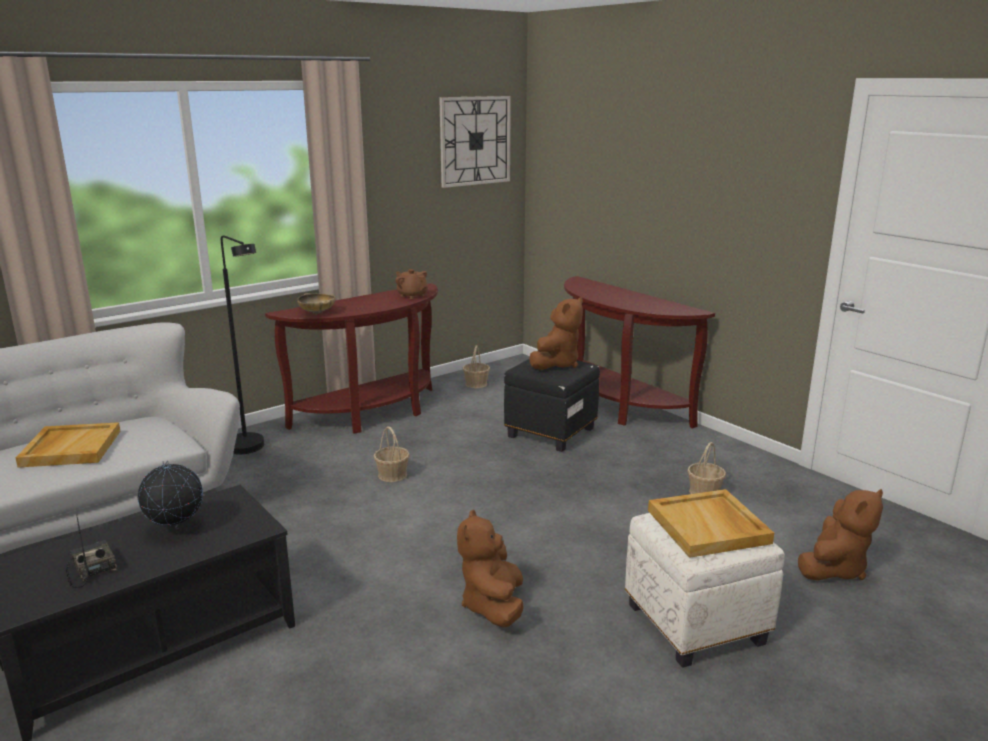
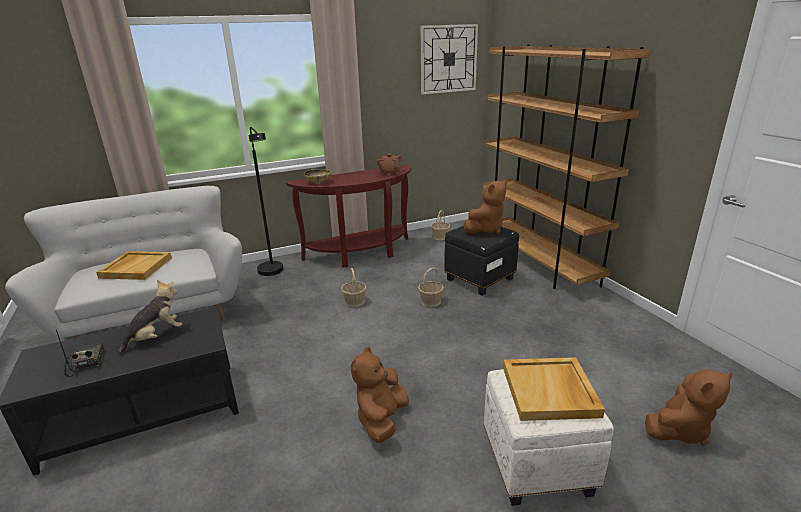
camera: 15 degrees right, 5 degrees up
(175, 528) = (156, 337): globe -> plush toy
(616, 406) = (537, 262): brown console table -> brown bookcase
(704, 492) = (584, 342): basket -> basket (431, 301)

